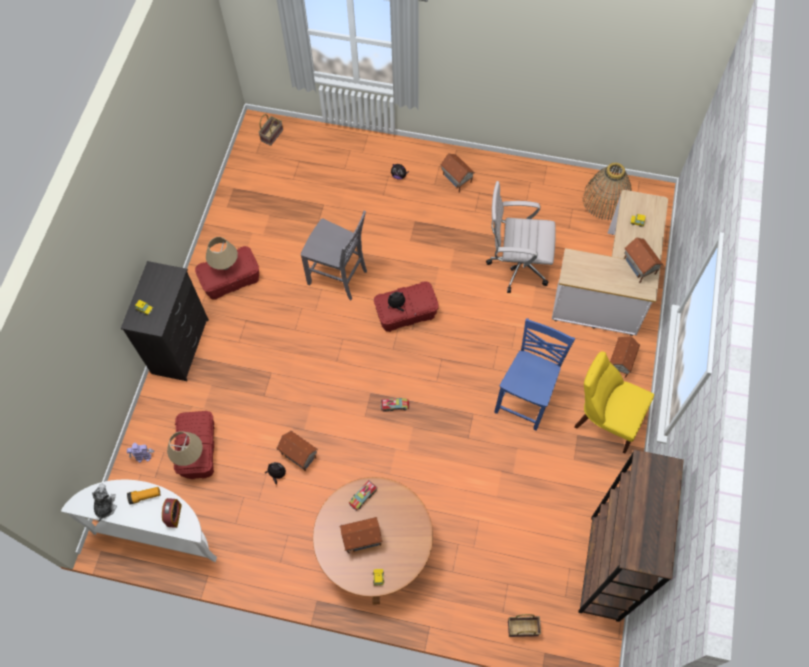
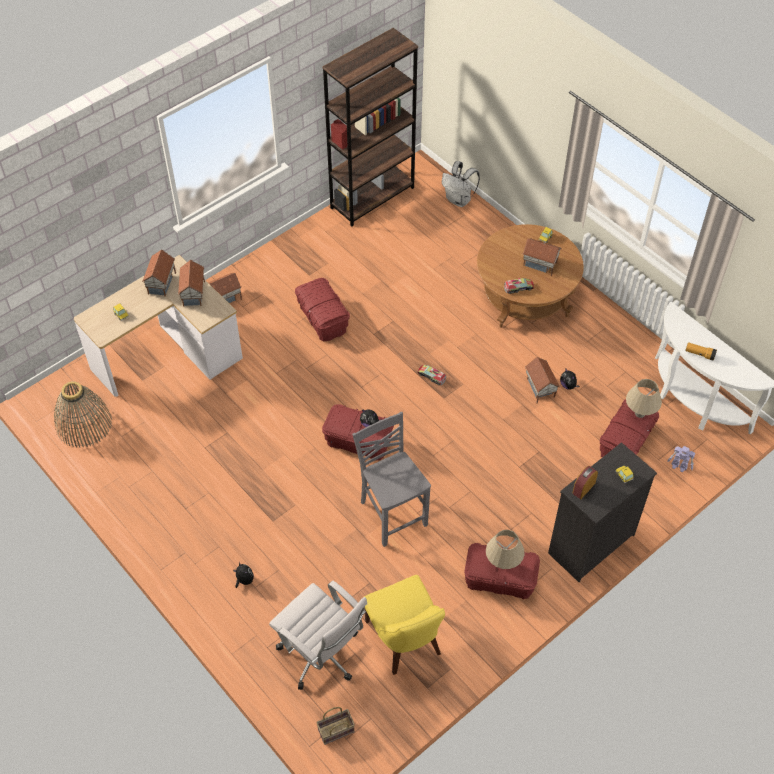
camera: 145 degrees left, 10 degrees down
(105, 506) = (737, 366): plush toy -> none
(174, 515) = (682, 329): alarm clock -> alarm clock (583, 488)
(456, 179) = (193, 537): toy house -> toy house (194, 293)
(516, 265) = (224, 420): white office chair -> white office chair (322, 656)
(522, 629) = (459, 200): basket -> white backpack
(526, 399) = (322, 318): blue chair -> red storage box
(605, 419) = (278, 272): yellow chair -> yellow chair (405, 640)

